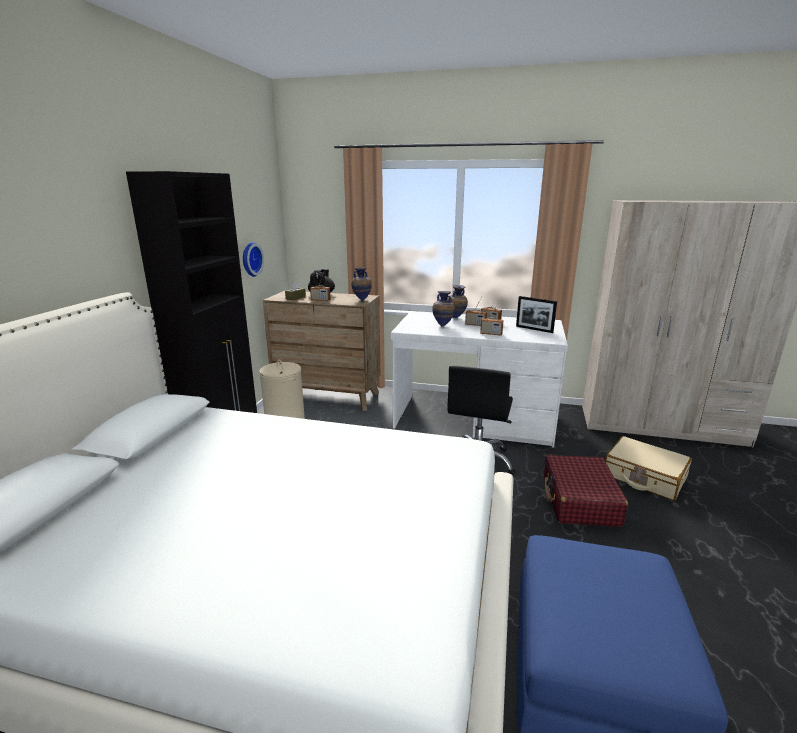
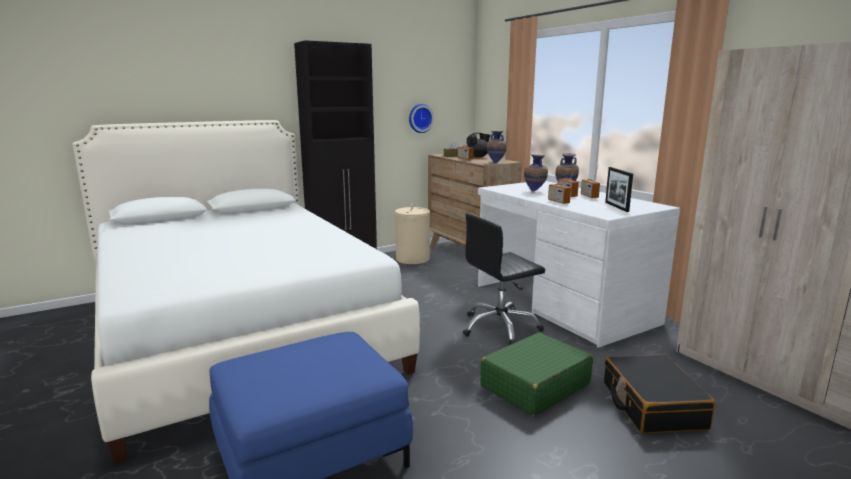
camera: 45 degrees right, 5 degrees down
(580, 500) = (534, 385): red suitcase -> green suitcase
(644, 477) = (652, 405): beige suitcase -> black suitcase

